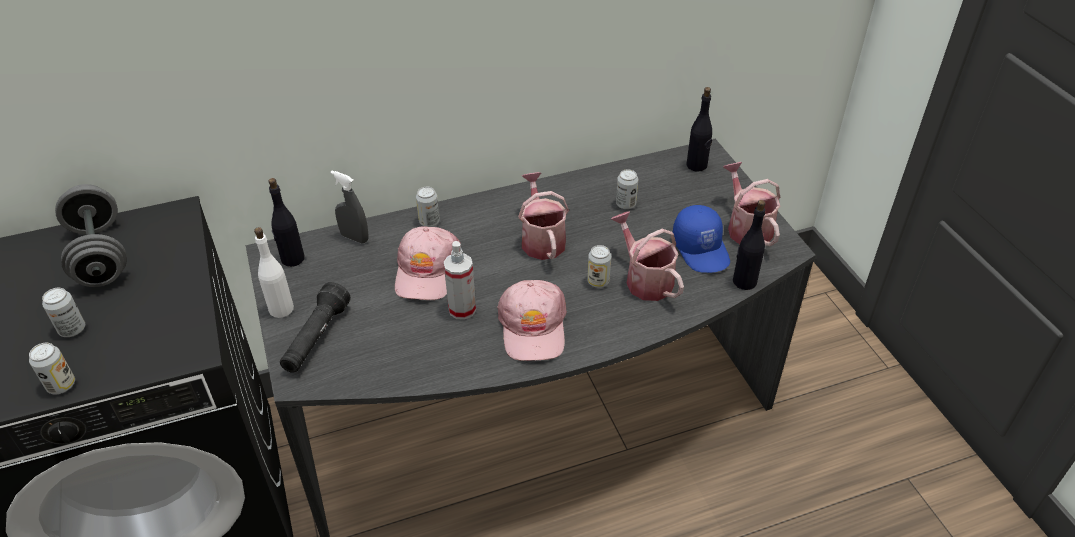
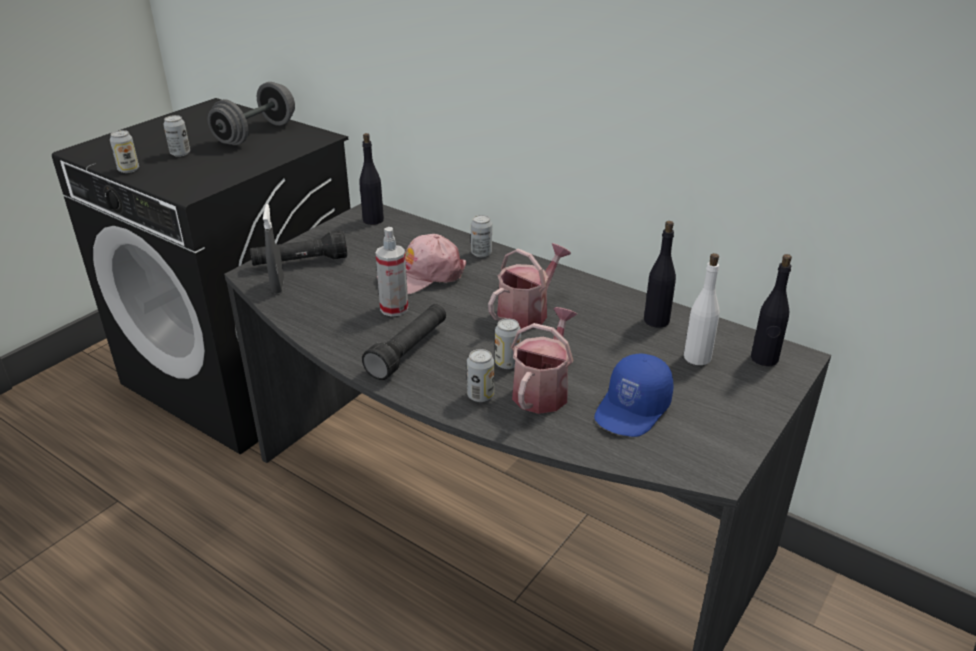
camera: 55 degrees right, 10 degrees down
(281, 309) = (317, 237): white bottle -> white bottle (697, 357)
(354, 238) = (424, 232): grey spray bottle -> grey spray bottle (278, 286)
(533, 327) = (409, 351): pink cap -> black flashlight
(625, 204) = (638, 338): can -> can (480, 396)
(744, 281) = (619, 458): black bottle -> black bottle (656, 320)
(746, 228) = (710, 429): watering can -> none

